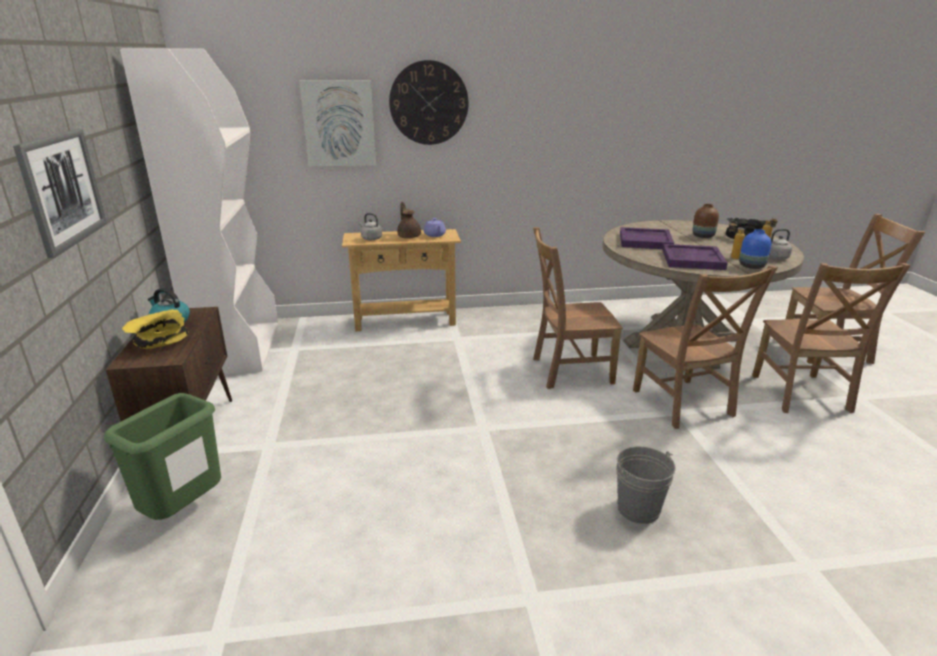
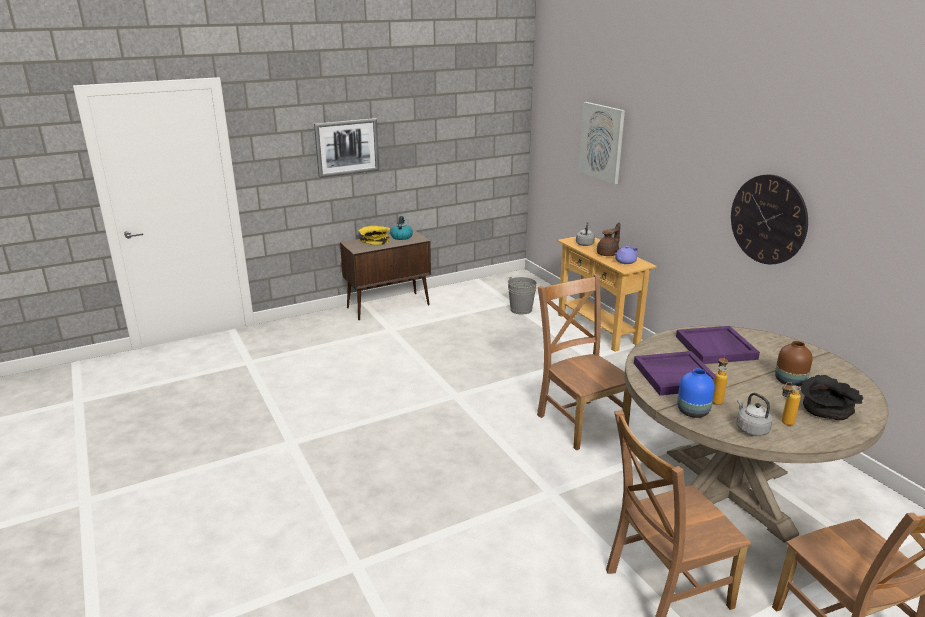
camera: 70 degrees right, 0 degrees up
(184, 512) = (324, 327): green trash can -> none
(238, 348) = (493, 286): white bookcase -> none
(429, 103) = (659, 140): wall clock -> wall clock (768, 219)
(638, 509) = (390, 476): grey bucket -> grey bucket (521, 309)
(684, 405) = (567, 496): brown chair -> none

